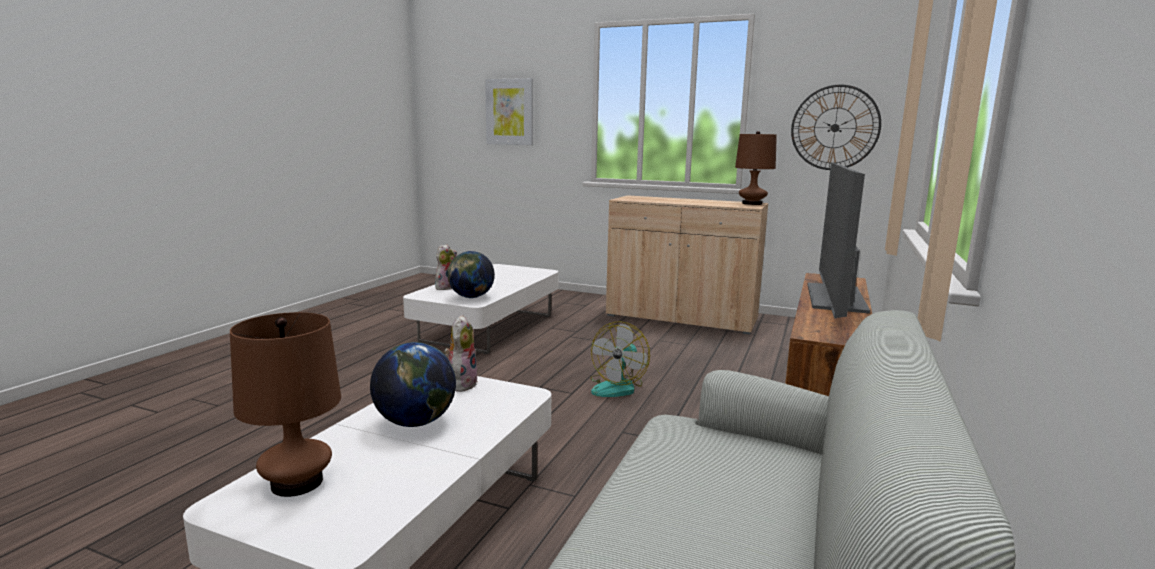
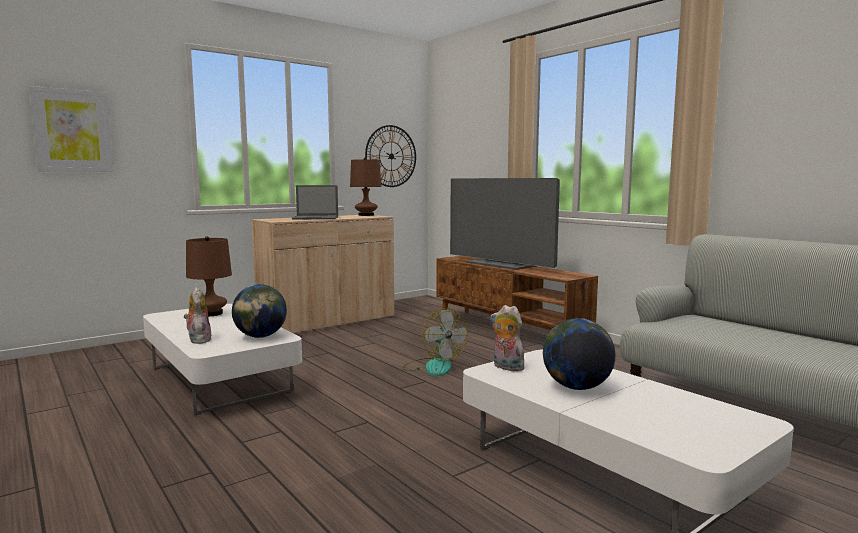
camera: 60 degrees left, 5 degrees down
(297, 483) = (671, 430): brown table lamp -> brown table lamp (211, 313)
(677, 200) = (316, 218): none -> laptop

